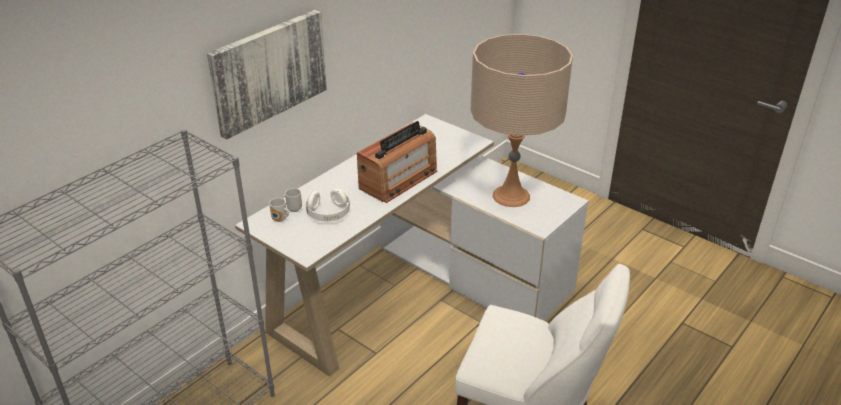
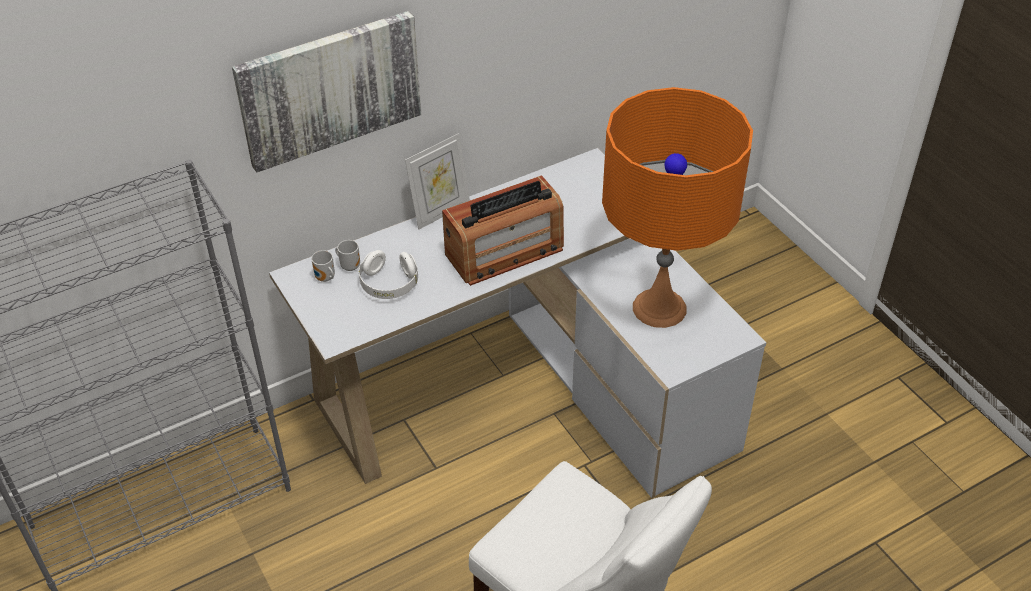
camera: 20 degrees right, 10 degrees up
(341, 166) = (440, 212): none -> picture frame
(511, 196) = (659, 308): beige table lamp -> orange table lamp

